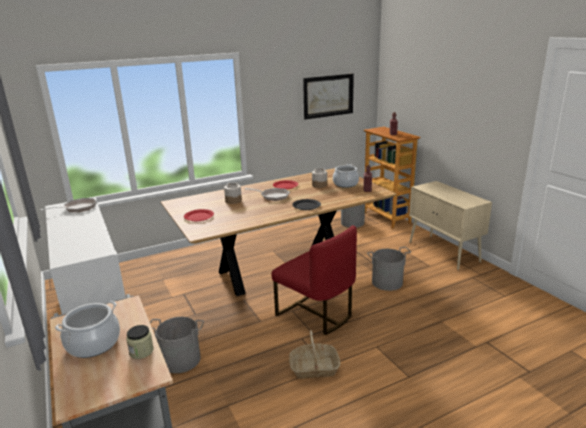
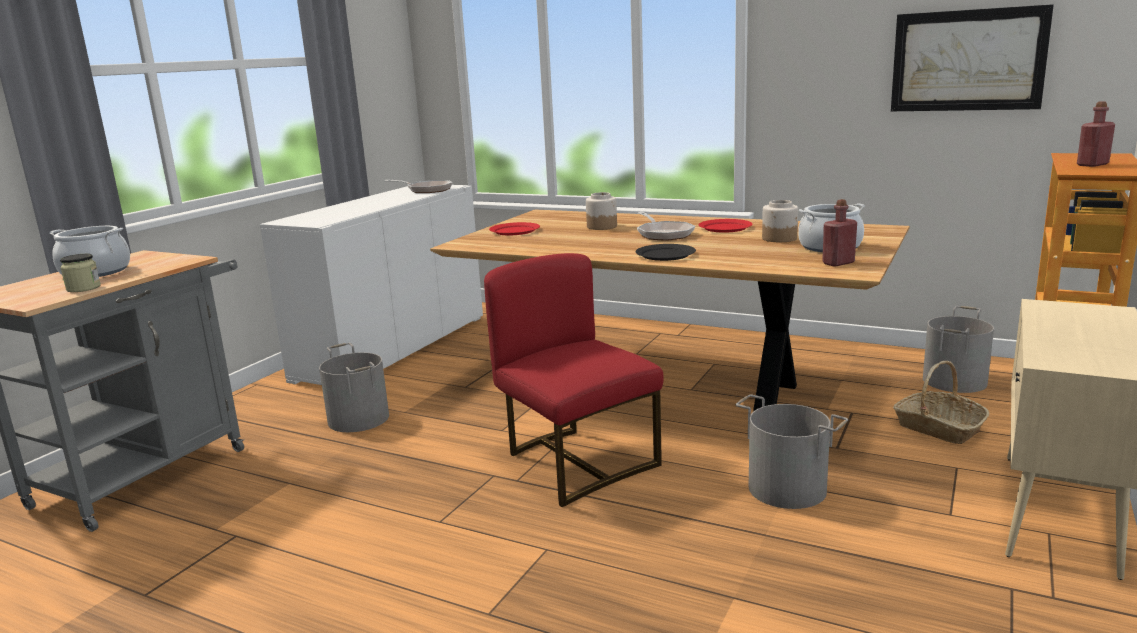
camera: 55 degrees right, 5 degrees down
(314, 368) = (425, 513): basket -> basket (938, 428)
(316, 314) = (576, 462): red chair -> red chair turned 135 degrees clockwise

